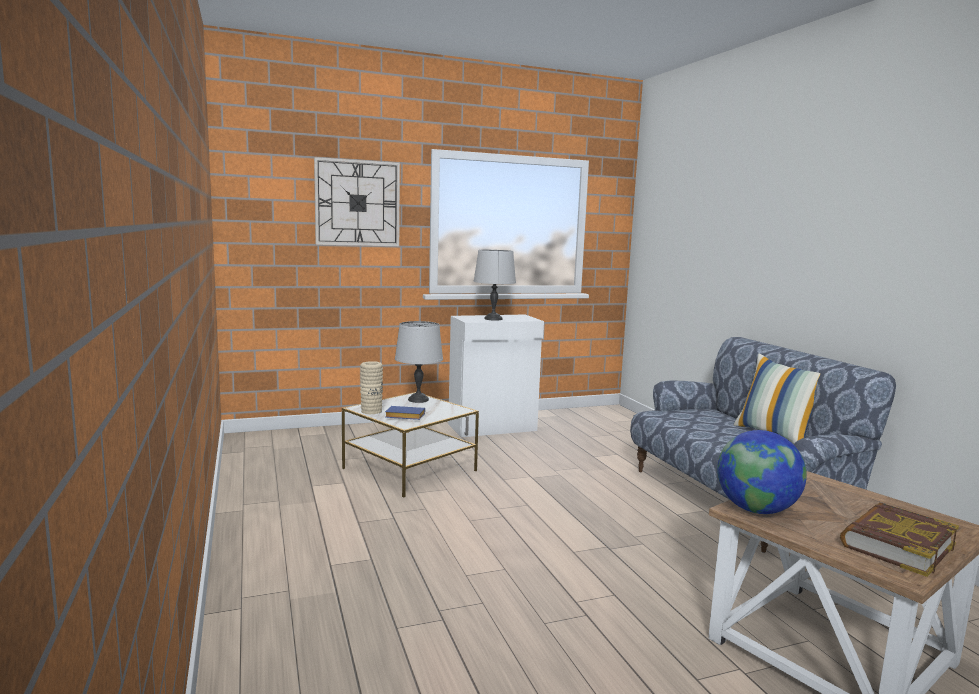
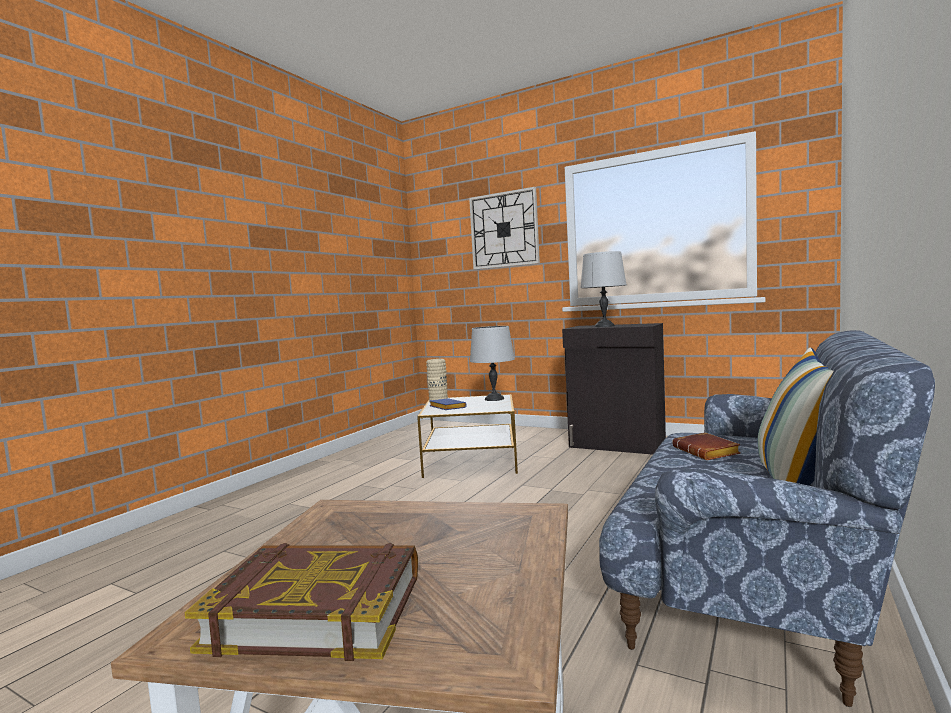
camera: 50 degrees right, 5 degrees down
(493, 427) = (617, 445): white cabinet -> black cabinet
(700, 424) = (708, 452): none -> brown book
(756, 510) = (344, 515): globe -> none

